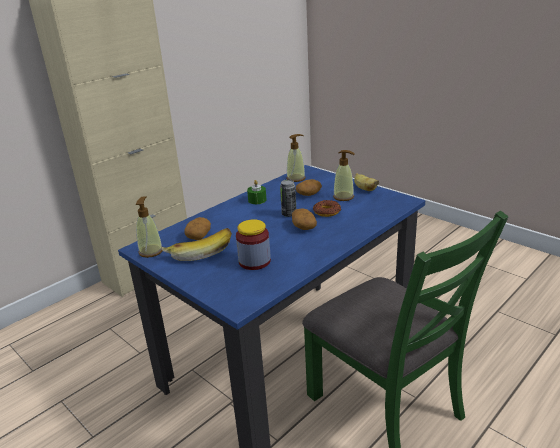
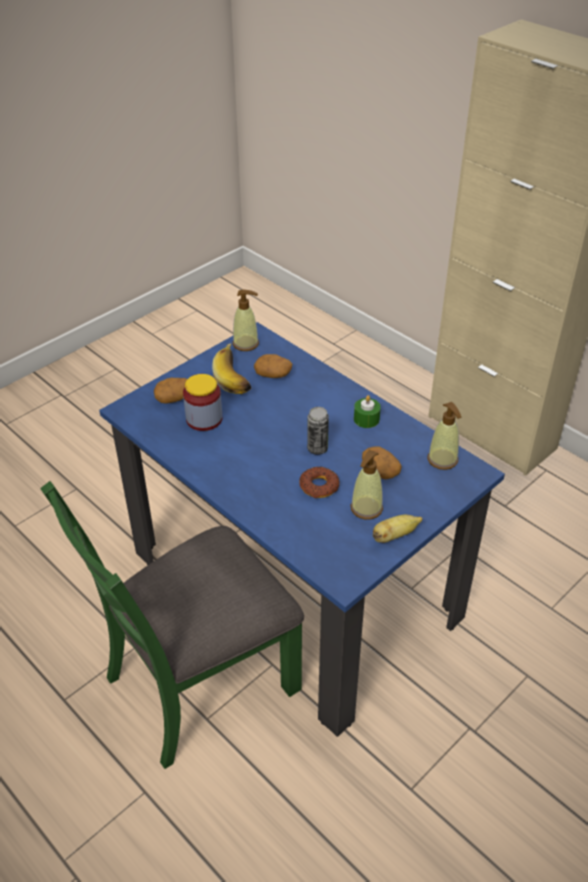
camera: 90 degrees right, 15 degrees up
(303, 226) = (278, 461): potato -> potato (174, 398)

